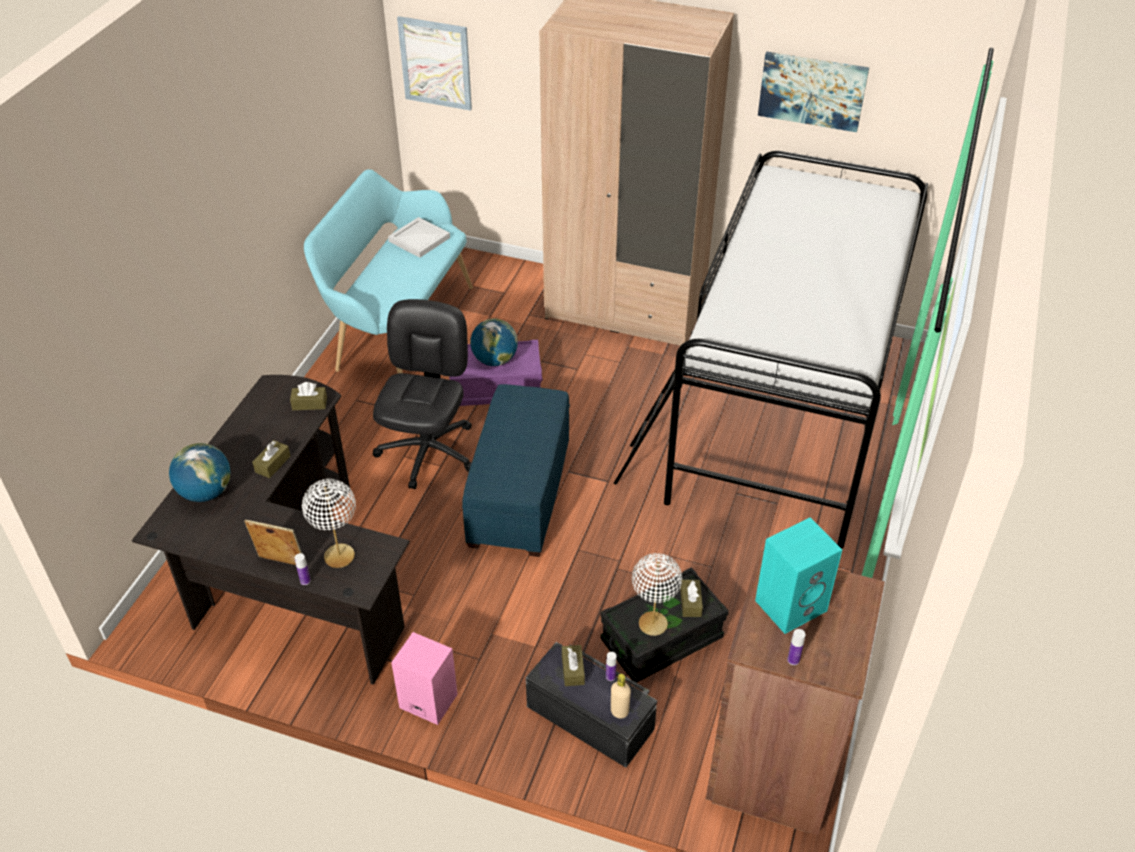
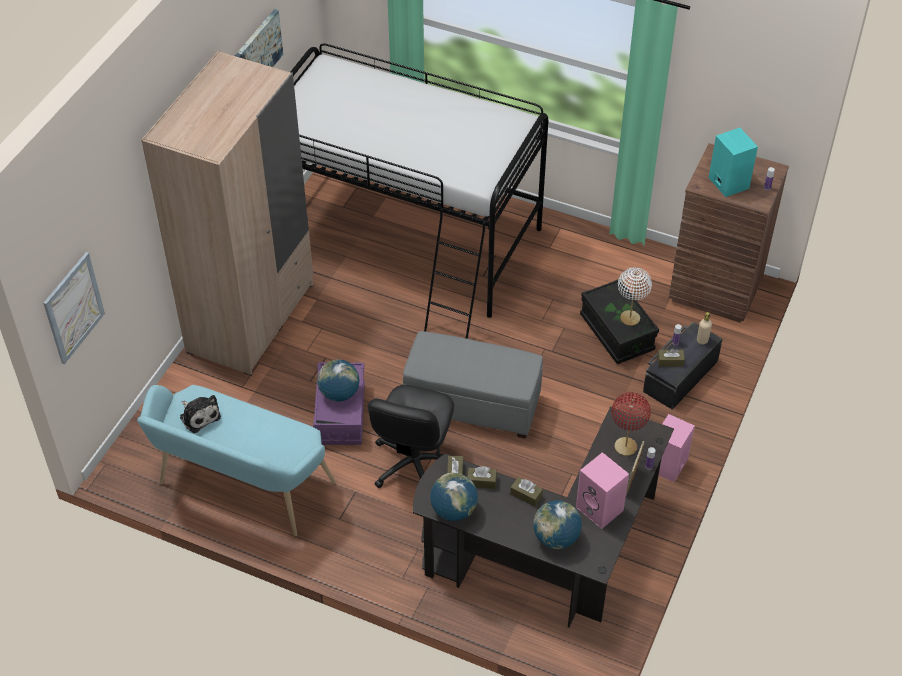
camera: 85 degrees left, 5 degrees up
(243, 533) = (601, 509): none -> pink speaker
(258, 406) = (453, 510): none -> globe
(339, 556) = (625, 447): white table lamp -> red table lamp
(420, 239) = (199, 416): white tray -> plush toy
(428, 451) = (414, 464): black office chair -> black office chair turned 90 degrees counterclockwise
(519, 495) = (472, 404): blue ottoman -> grey ottoman
(690, 602) = (612, 297): brown tissue box -> brown tissue box (481, 481)

